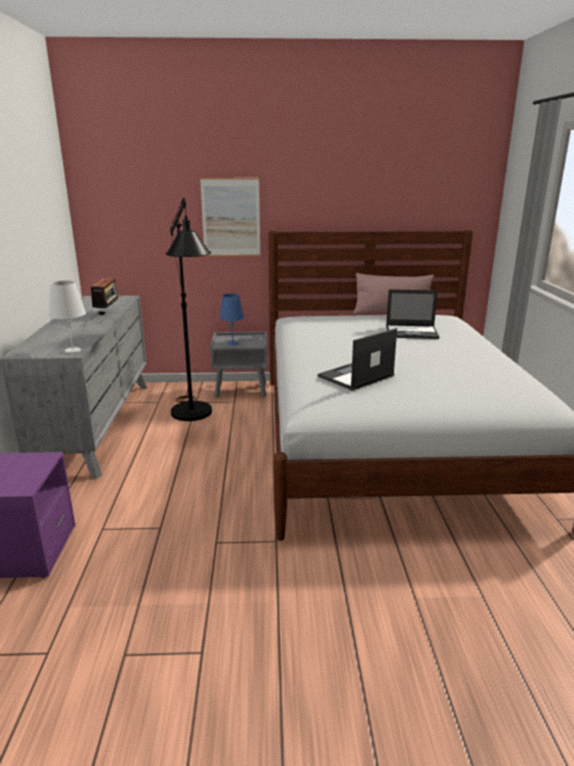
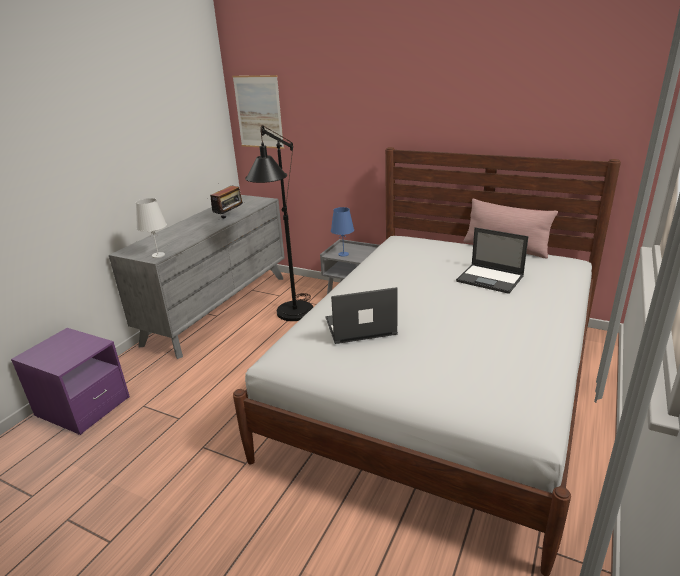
camera: 30 degrees right, 5 degrees up
(231, 217) = (355, 132): picture -> picture (258, 112)

